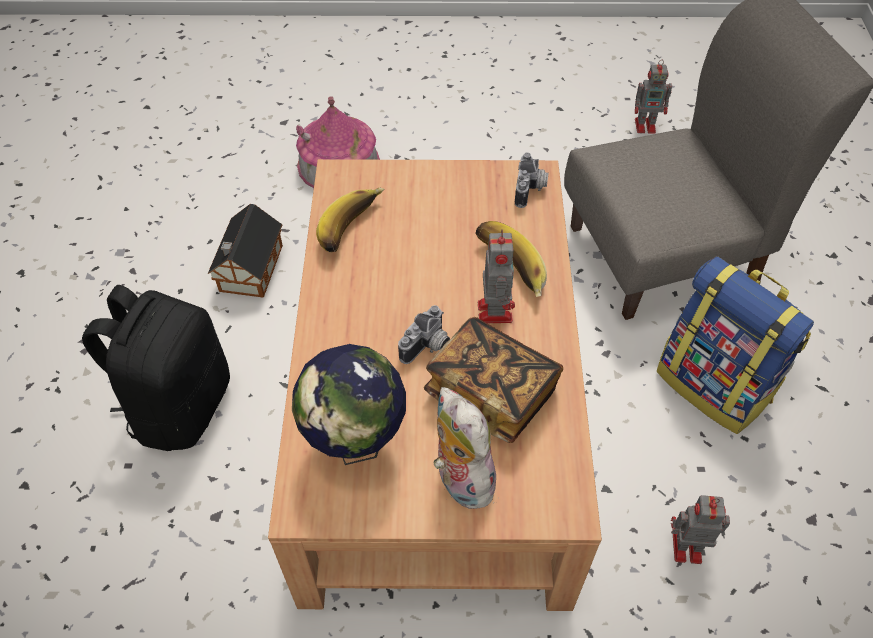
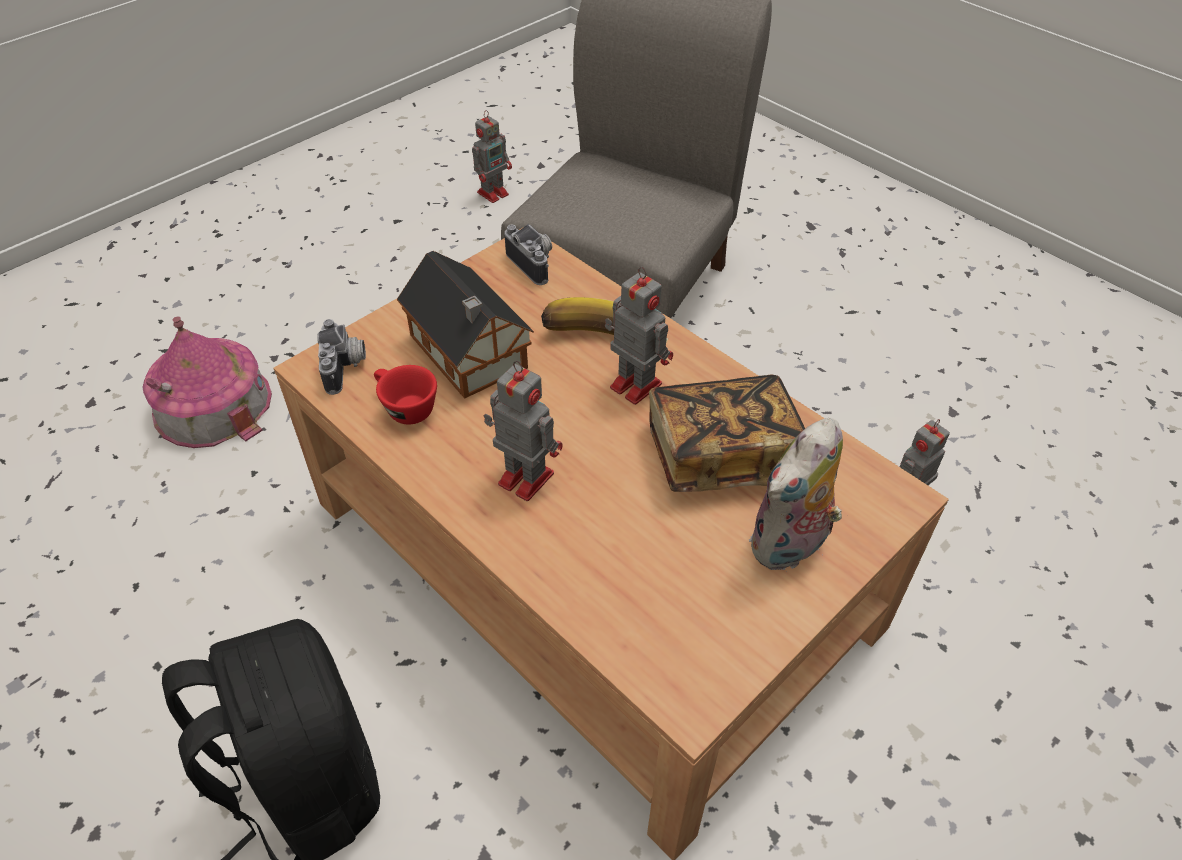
camera: 45 degrees left, 5 degrees down
(249, 270) = (226, 581): toy house -> toy house (469, 355)
(353, 230) = (404, 408): banana -> red cup
(356, 444) = (663, 597): globe -> none
(366, 317) = (523, 477): none -> toy robot
(428, 347) = (616, 459): camera -> camera (346, 367)
(460, 479) = (790, 547): plush toy -> plush toy turned 60 degrees counterclockwise
(714, 385) = (781, 364): backpack -> none

